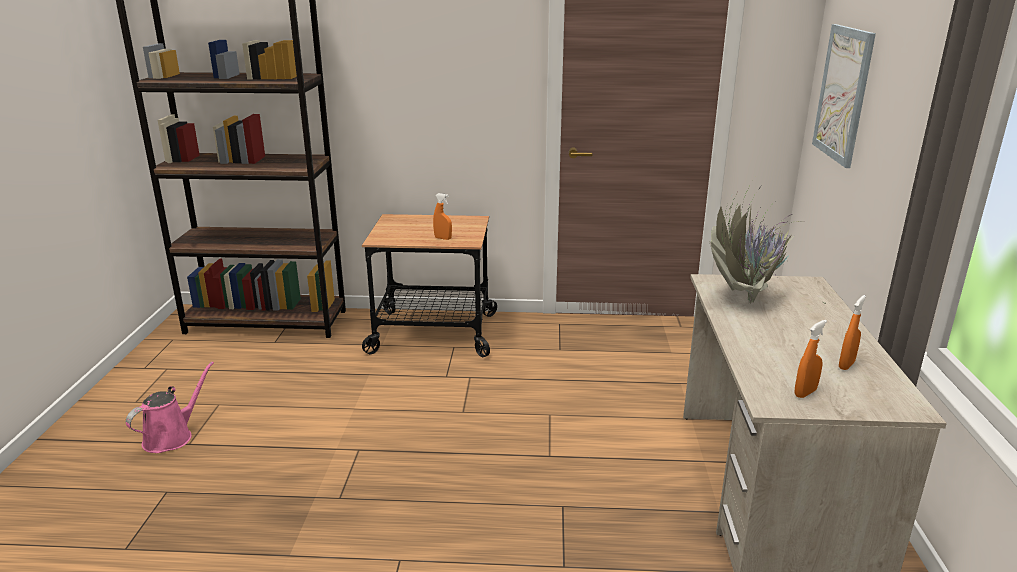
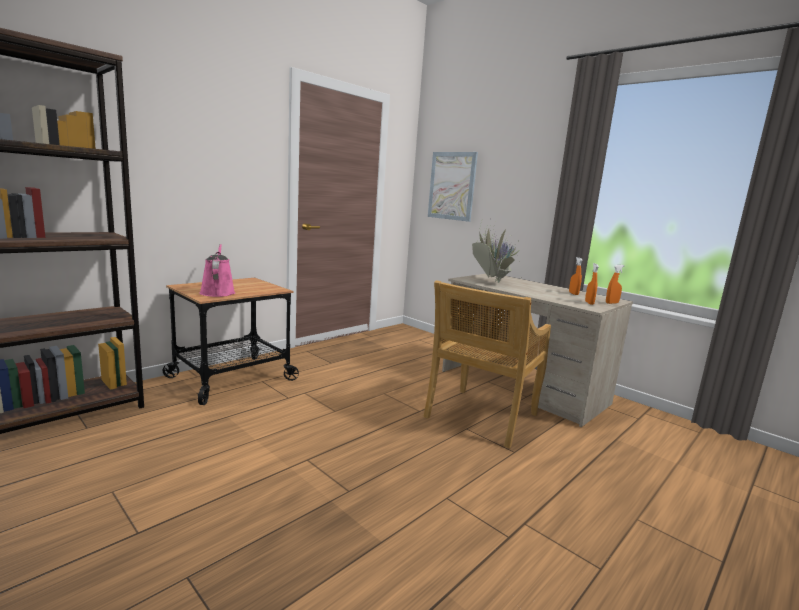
camera: 50 degrees left, 10 degrees down
(172, 437) = (103, 538): pink watering can -> pink watering can (217, 292)
(443, 238) = (255, 290): orange spray bottle -> orange spray bottle (612, 303)
(610, 503) = (480, 417): none -> beige chair

